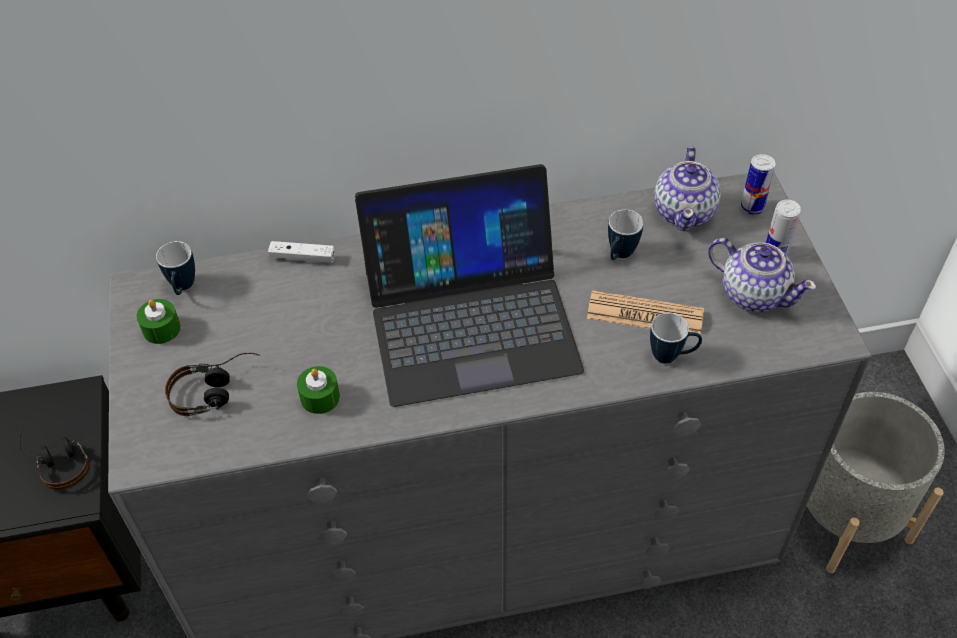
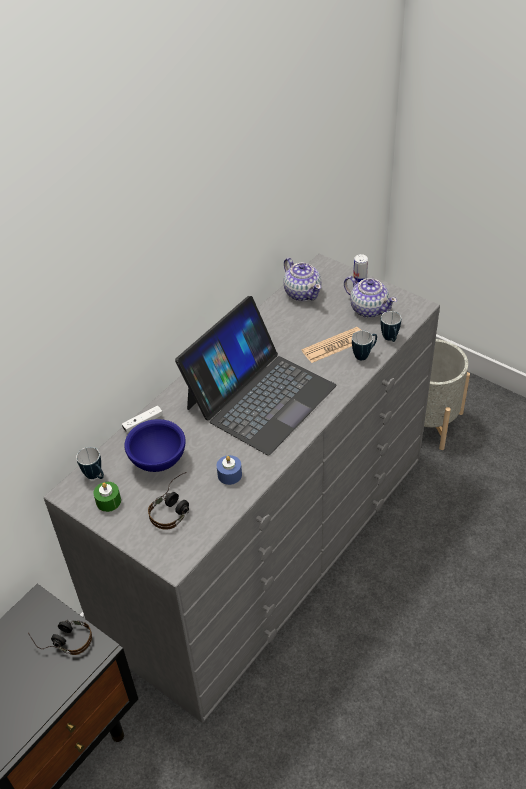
camera: 40 degrees left, 5 degrees down
(264, 317) = (157, 461): none -> blue bowl
(320, 397) = (229, 475): green candle -> blue candle
(619, 256) = (295, 328): mug -> mug (390, 339)
(752, 207) = (329, 274): can -> none
(753, 293) = (368, 309): teapot -> teapot turned 45 degrees clockwise

